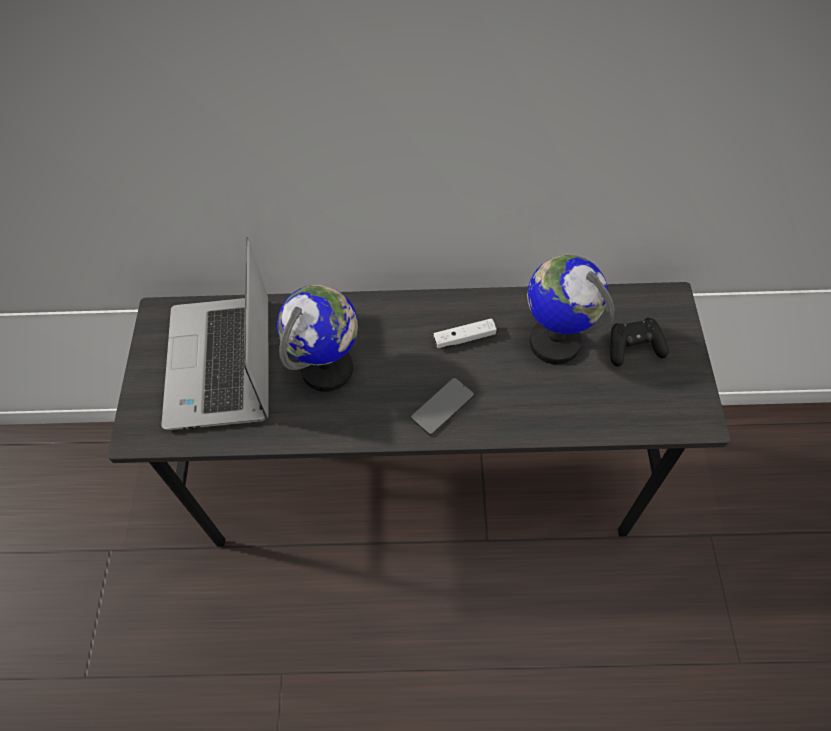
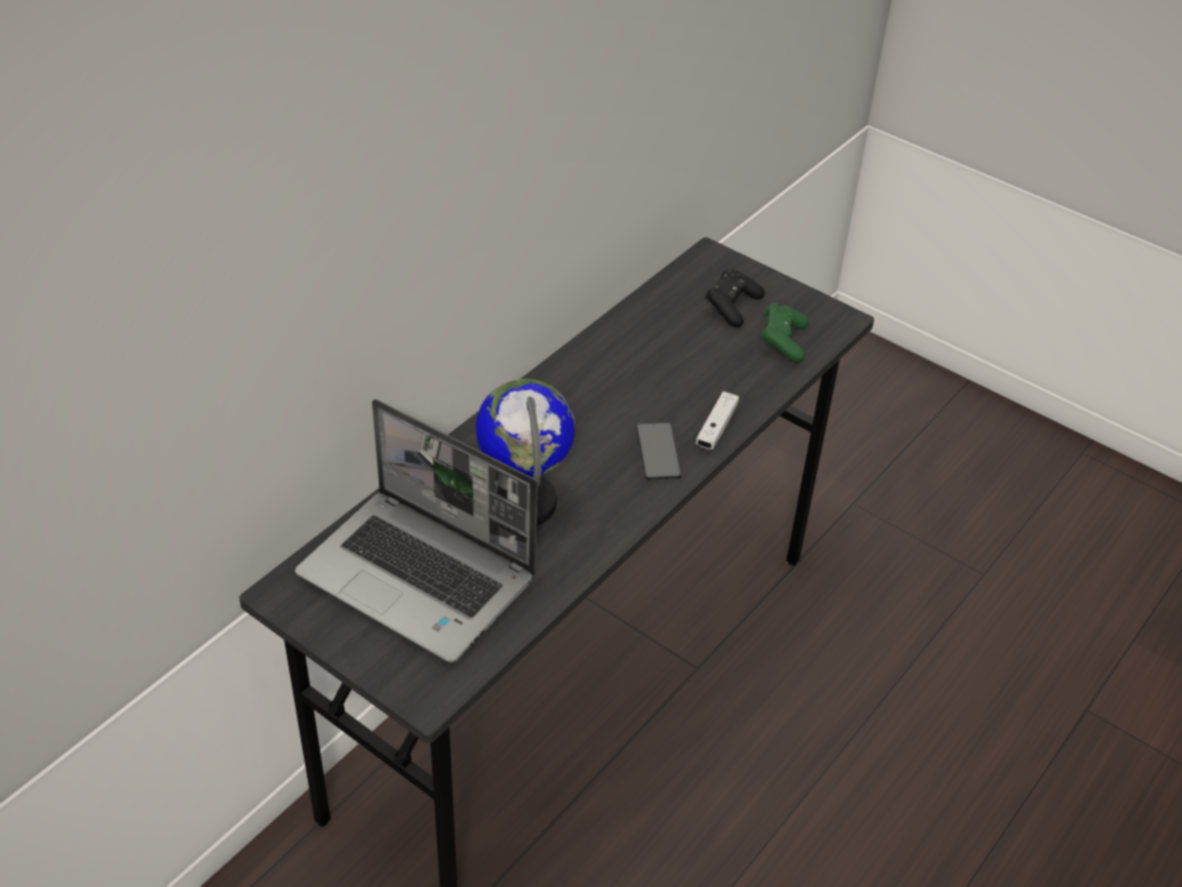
camera: 55 degrees left, 15 degrees down
(464, 338) = (600, 394): white game controller -> white game controller (716, 428)
(554, 342) = (672, 344): globe -> none
(633, 401) = (782, 341): none -> green game controller

